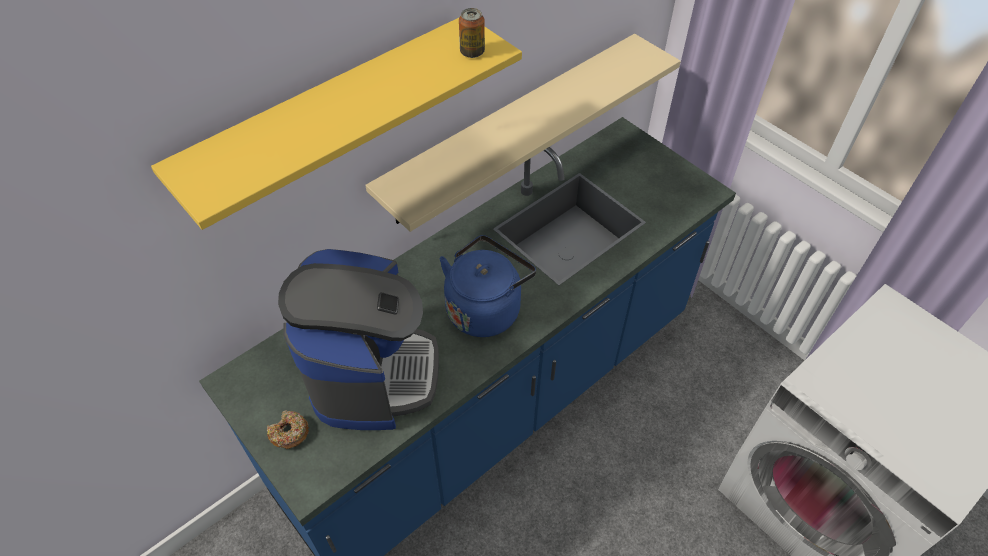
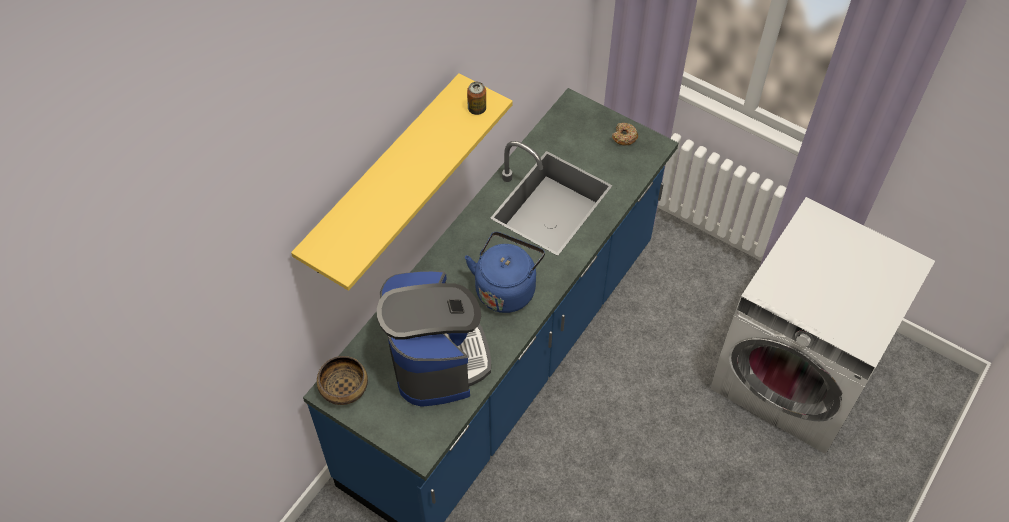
camera: 15 degrees left, 5 degrees up
(250, 380) = (343, 387): none -> bowl
(289, 433) = (391, 419): donut -> donut (624, 137)
(512, 128) = (489, 132): beige shelf -> none

